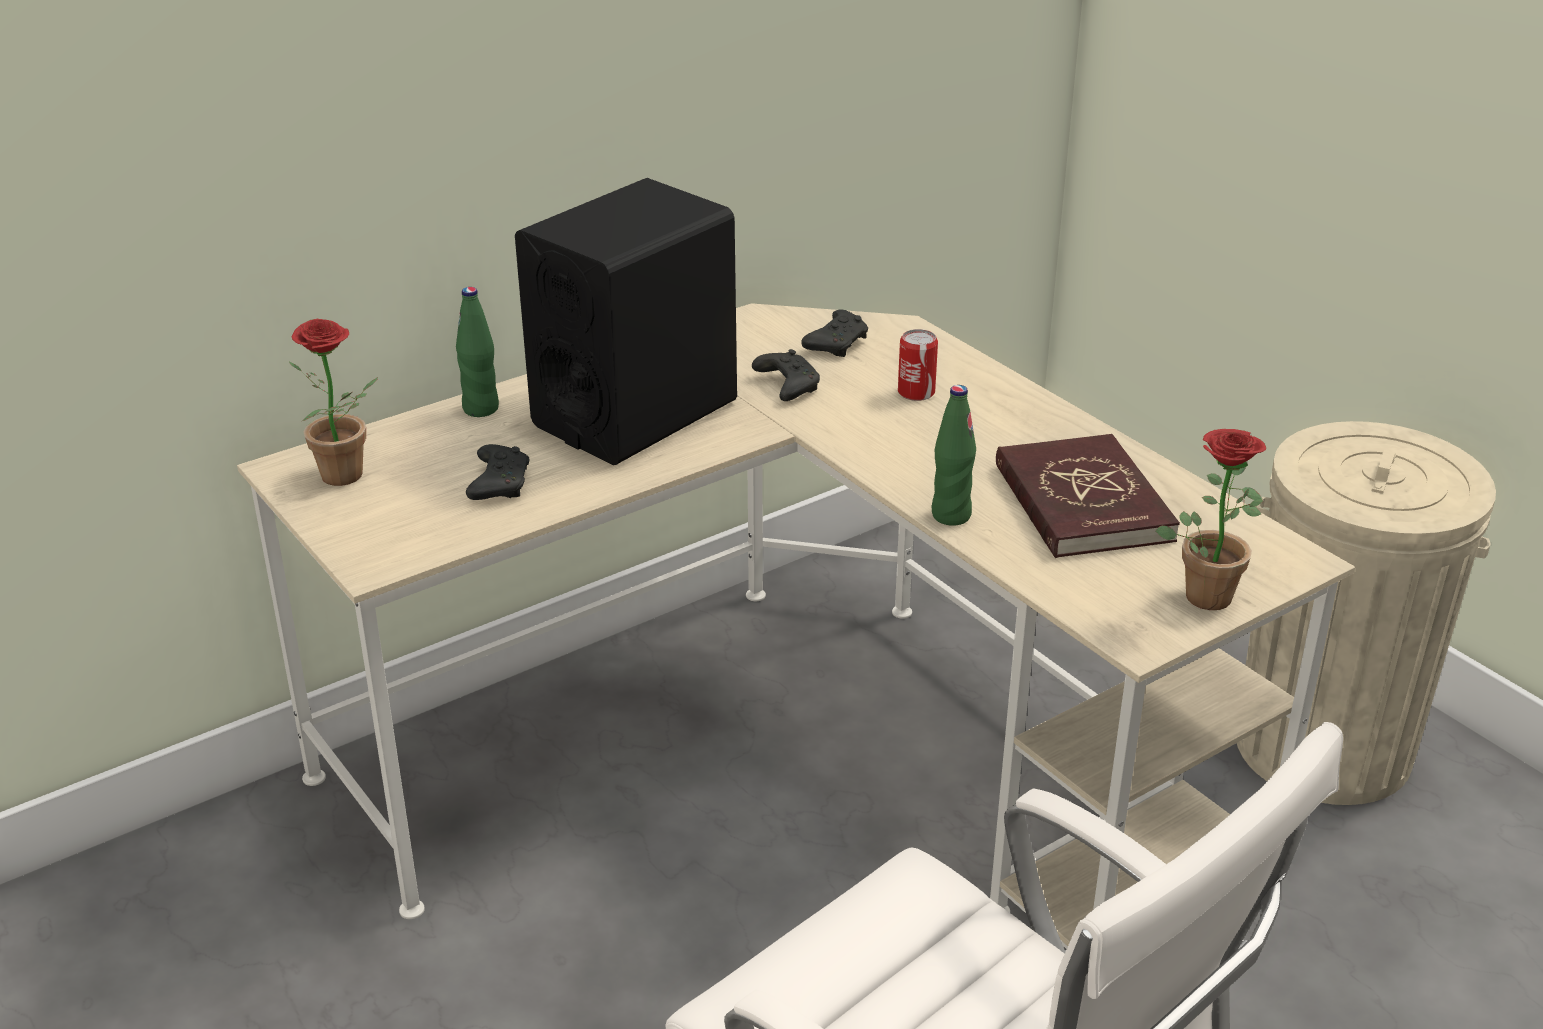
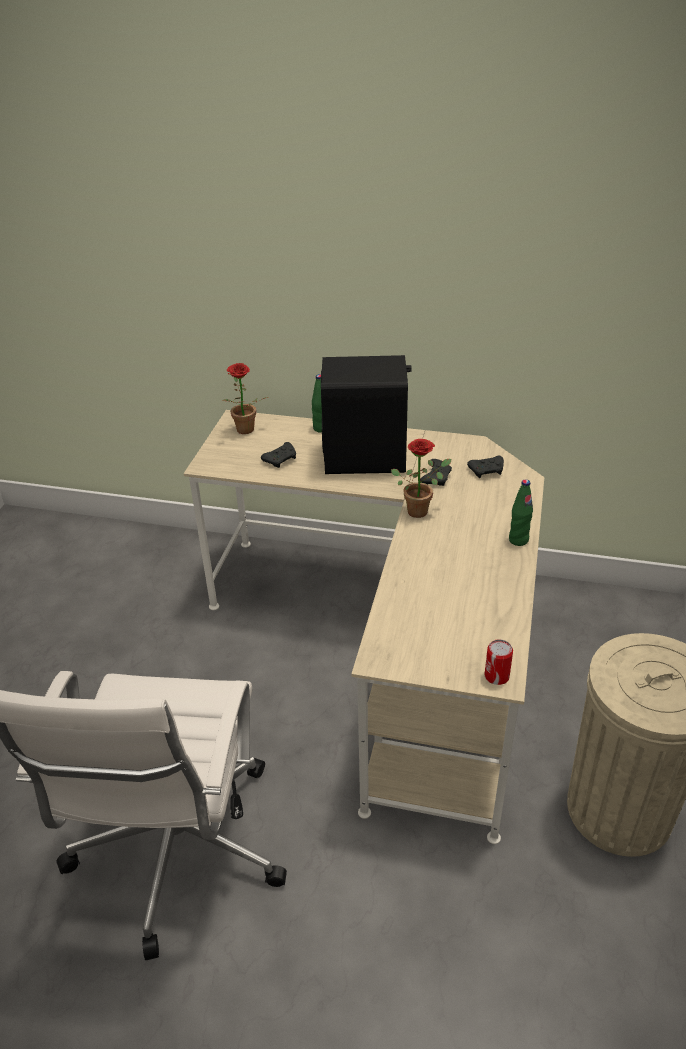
camera: 50 degrees right, 5 degrees up
(916, 392) = (480, 509): can -> can (496, 676)
(951, 515) = (400, 566): green bottle -> green bottle (518, 540)
(1081, 503) = (459, 594): red book -> none
(1206, 591) = (439, 663): potted plant -> potted plant (421, 510)

